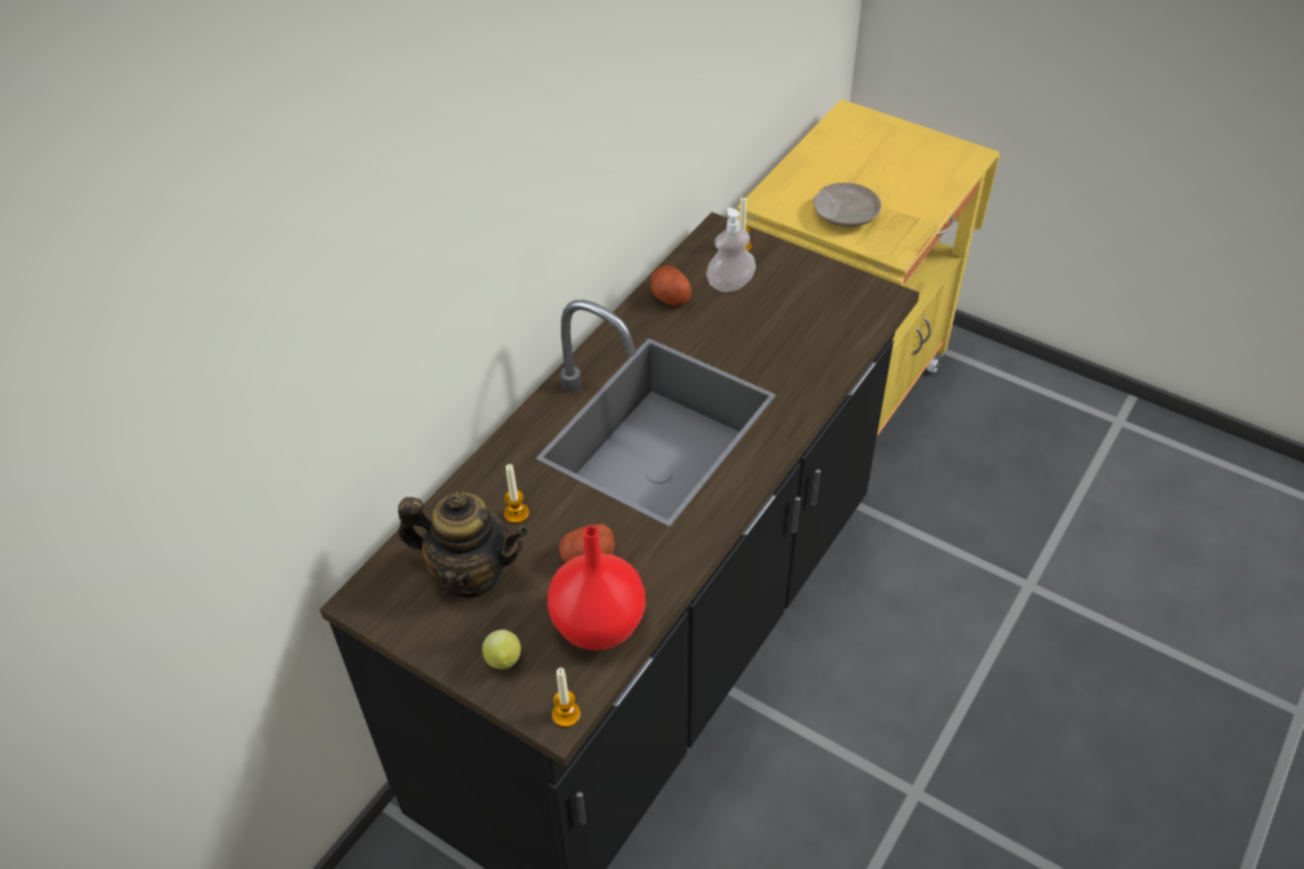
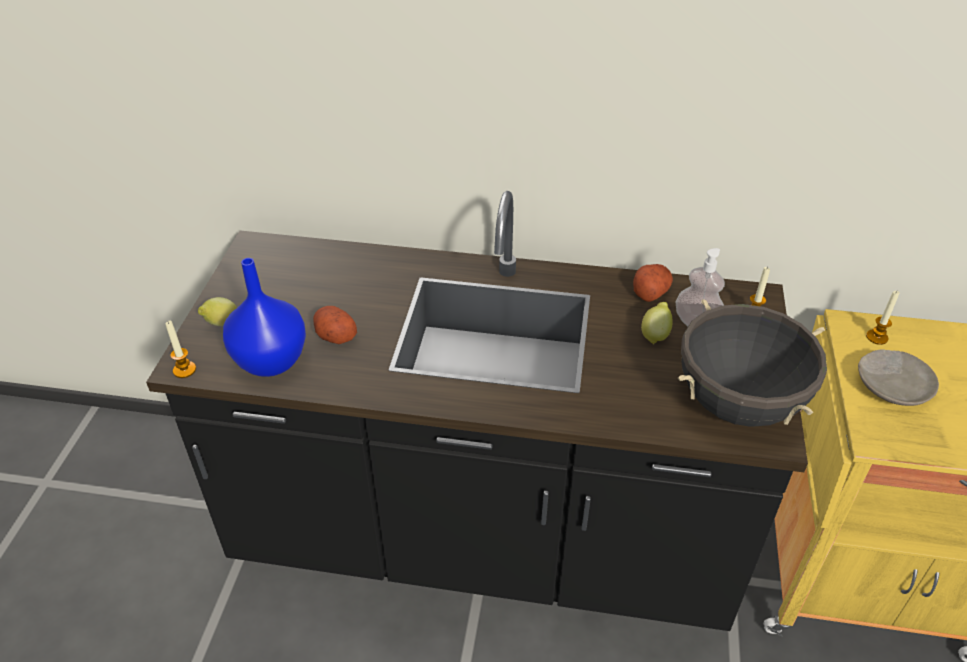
camera: 65 degrees right, 5 degrees down
(471, 573) = (295, 282): teapot -> none
(516, 513) = (360, 285): candle -> candle (877, 337)
(600, 626) = (271, 362): red vase -> blue vase
(730, 316) = (655, 335): none -> lemon
(839, 301) = (738, 403): none -> black cooking pot

